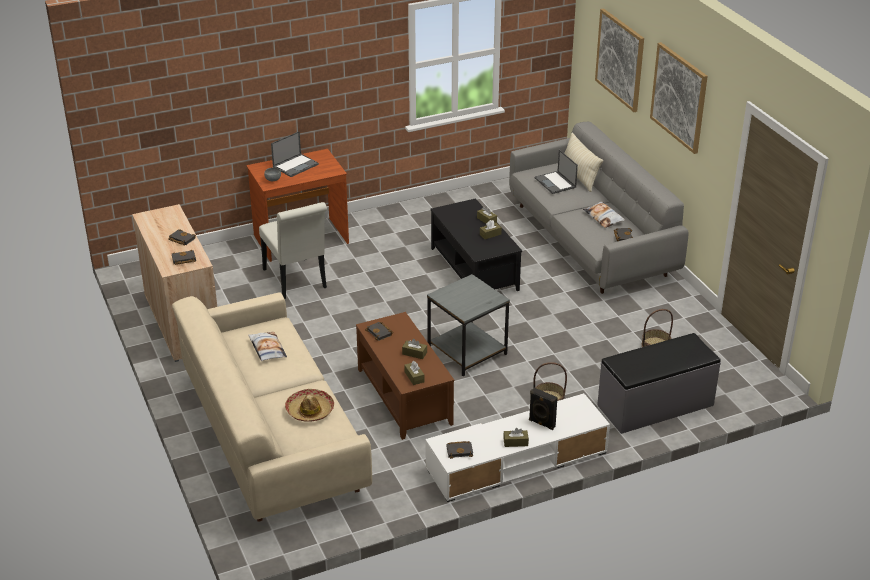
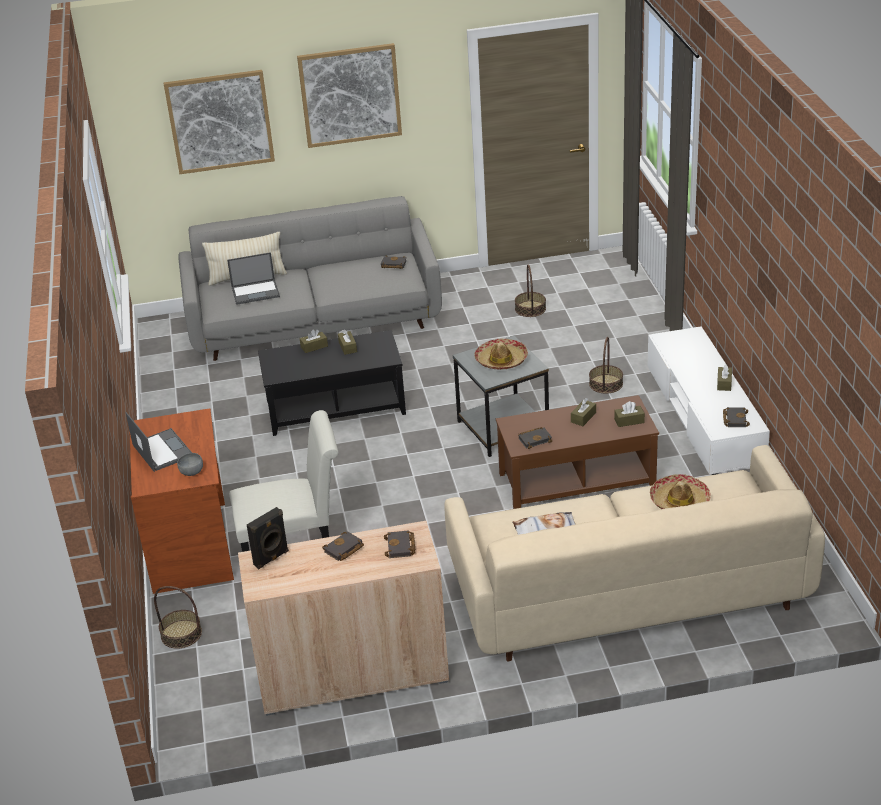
camera: 75 degrees left, 0 degrees up
(217, 252) = (181, 634): none -> basket
(469, 297) = (501, 360): none -> hat
(541, 424) = (695, 364): black speaker -> black speaker (272, 558)
(603, 217) = (348, 271): pillow -> none
(656, 406) = (630, 323): grey bench -> none

